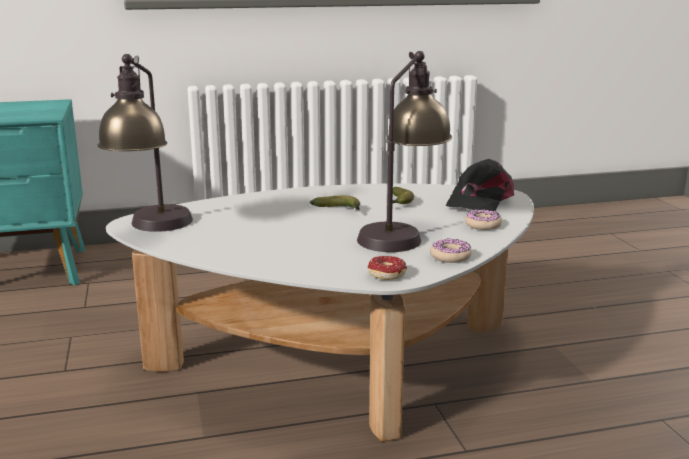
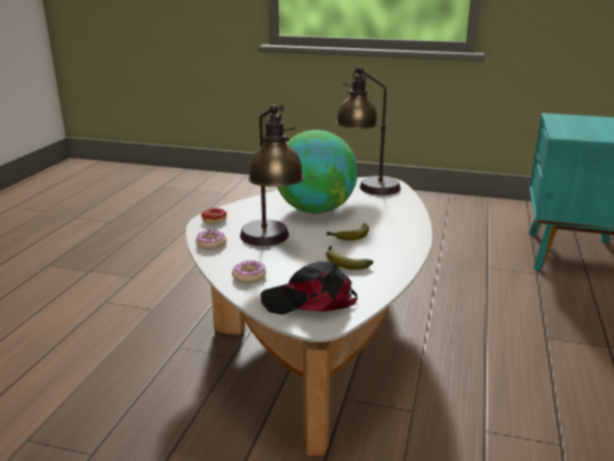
camera: 120 degrees right, 5 degrees up
(282, 235) = (315, 210): none -> globe
(479, 200) = (310, 300): black cap -> black cap turned 60 degrees counterclockwise

